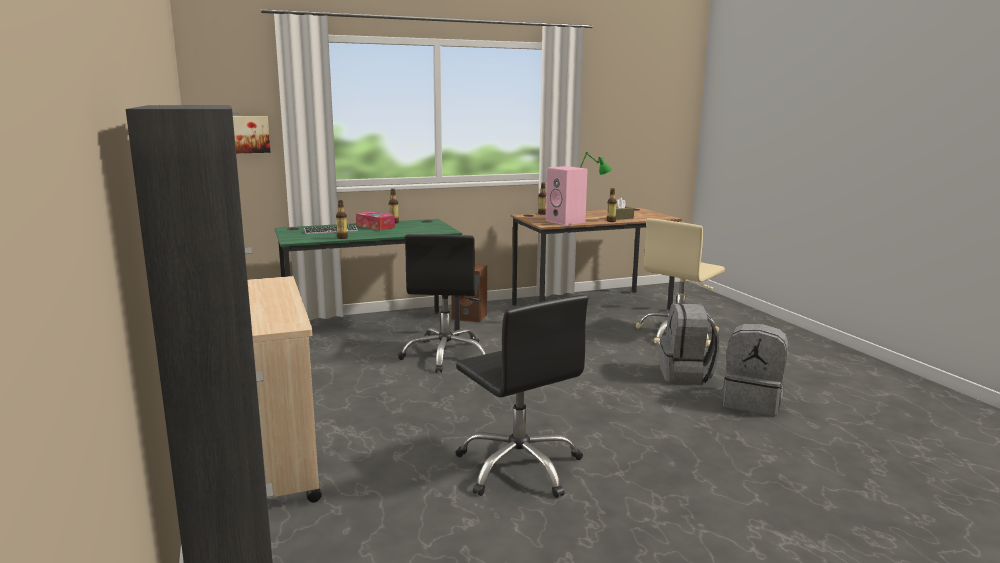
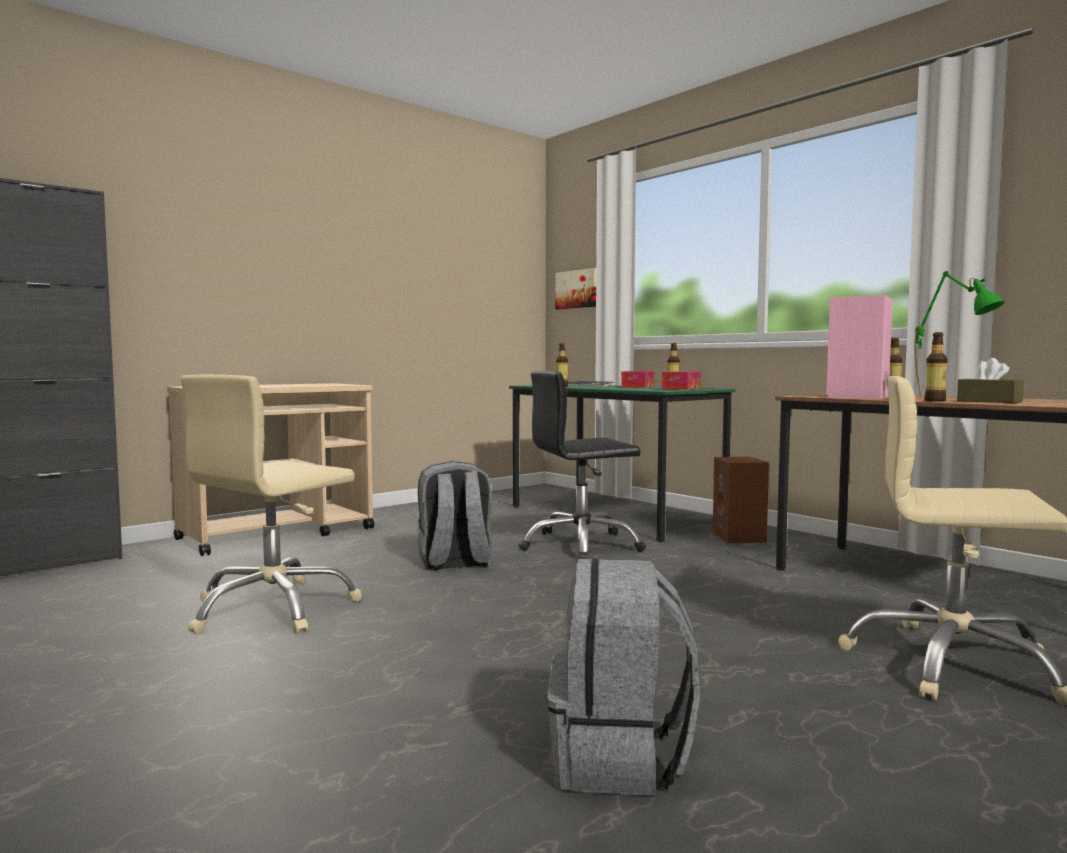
camera: 70 degrees right, 10 degrees down
(426, 225) = (681, 388): none -> tissue box
(519, 466) = (273, 608): black office chair -> beige office chair
(686, 375) = (700, 683): grey backpack -> grey backpack (454, 563)

